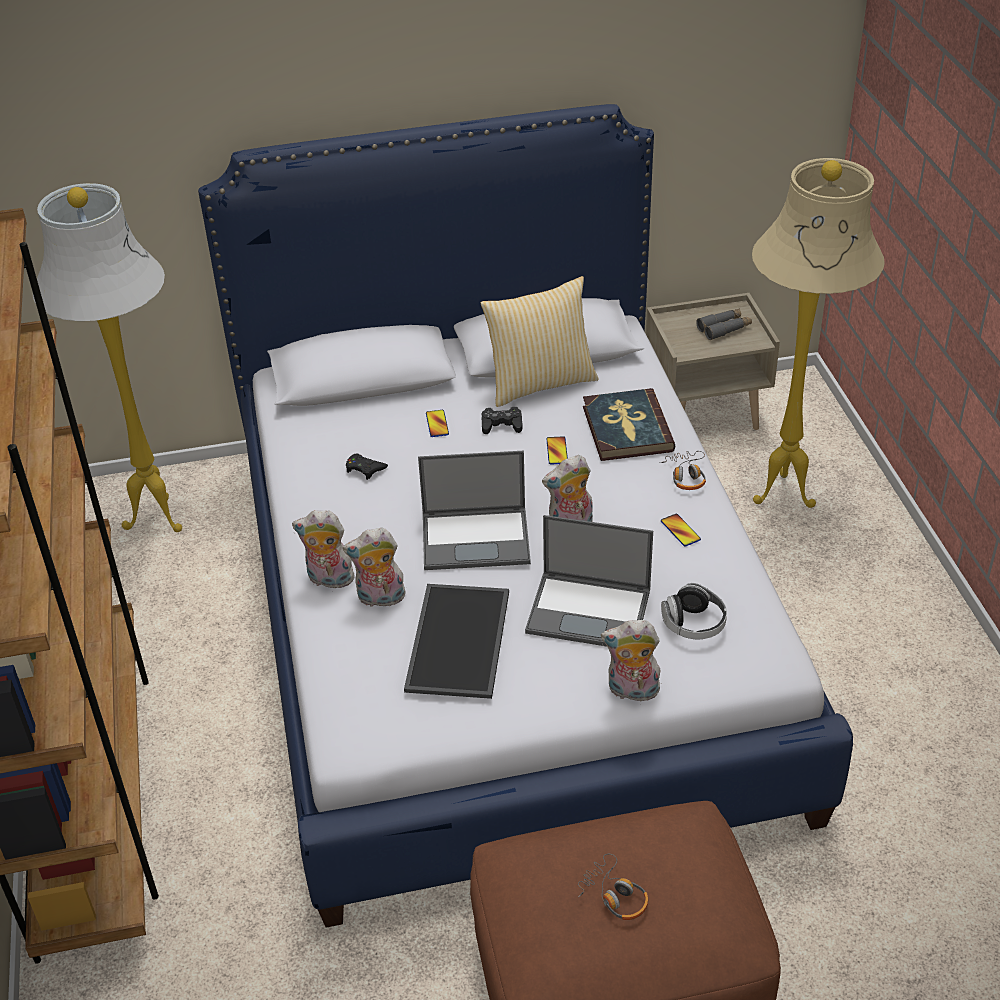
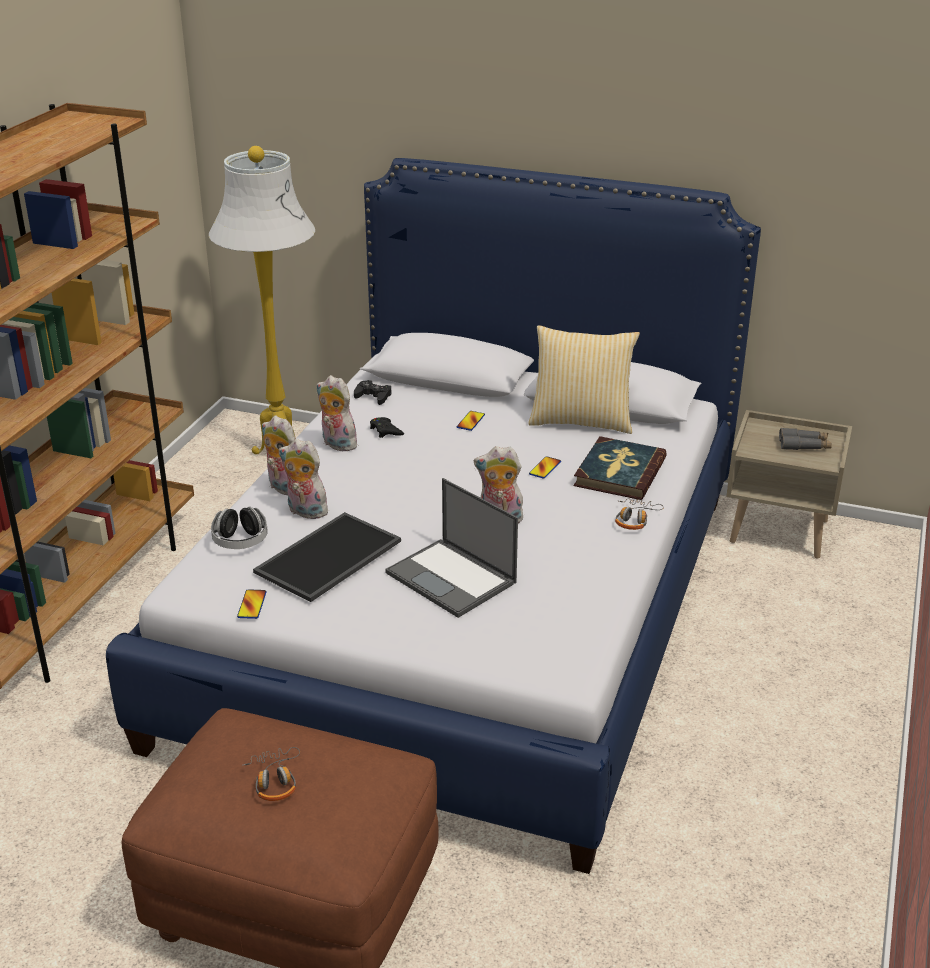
camera: 30 degrees right, 10 degrees down
(477, 538) = (417, 500): laptop -> none
(501, 425) = (520, 438): black game controller -> black game controller (373, 396)
(631, 691) = (424, 643): plush toy -> plush toy (336, 444)
(680, 531) = (587, 553): phone -> phone (252, 605)
(694, 624) = (526, 619): headphones -> headphones (240, 541)
(786, 495) = (798, 615): beige floor lamp -> none

